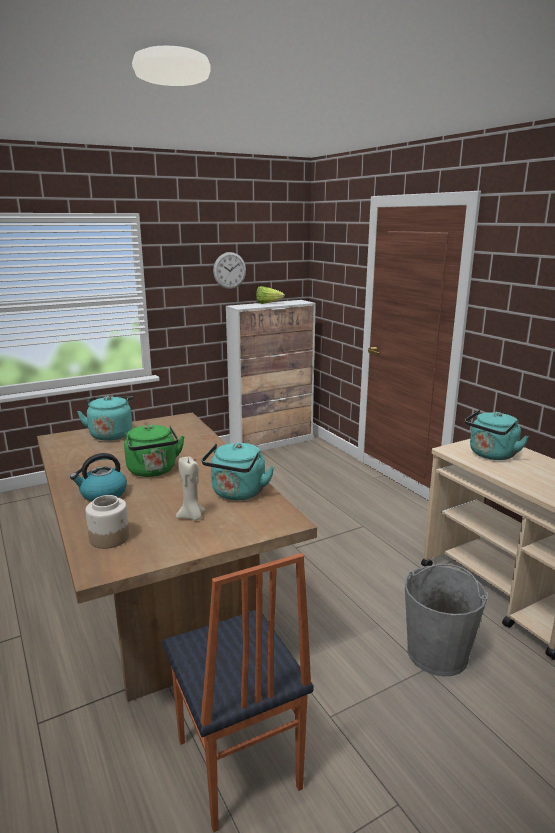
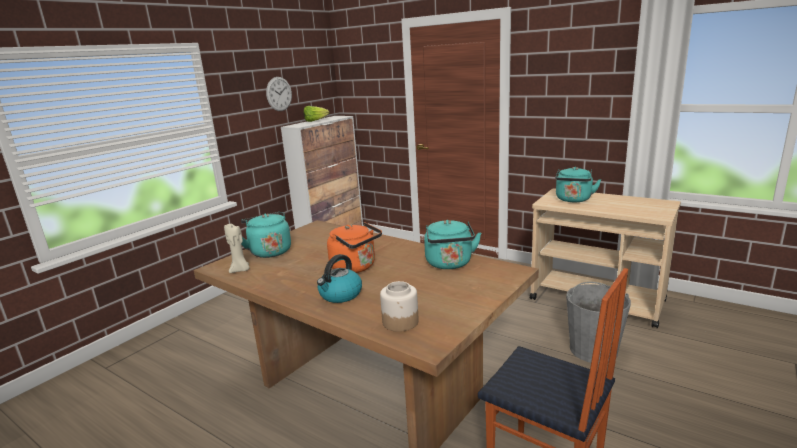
camera: 25 degrees left, 0 degrees up
(153, 471) = (356, 267): green kettle -> orange kettle
(192, 517) = (441, 288): beige candle -> beige candle (240, 270)

